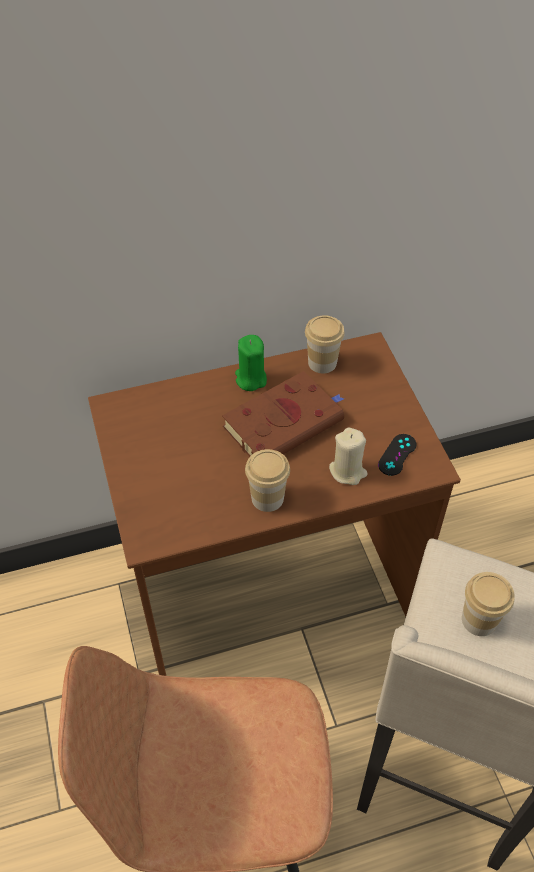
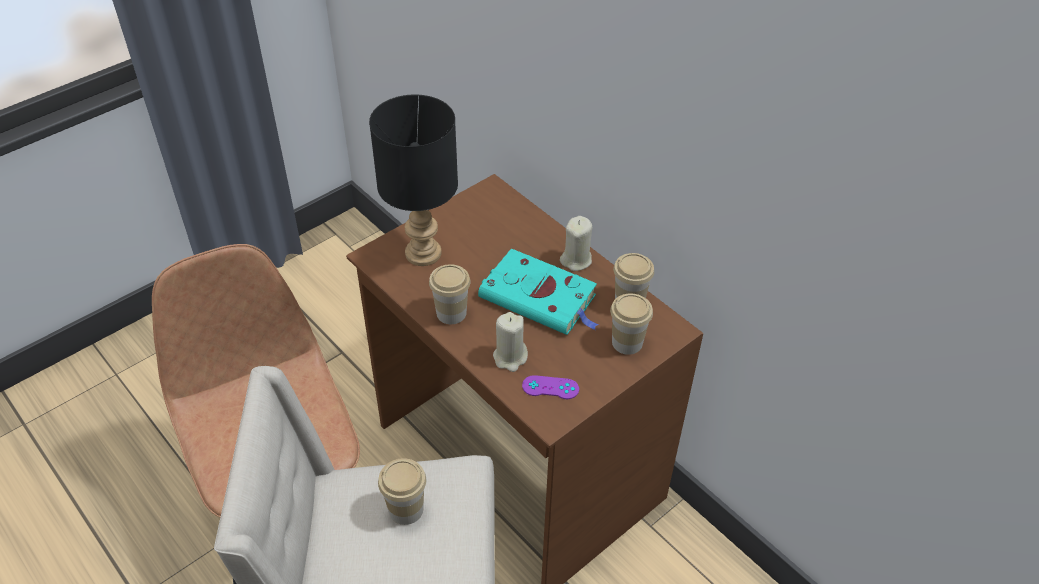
camera: 65 degrees right, 5 degrees down
(168, 493) = (424, 252): none -> black table lamp
(250, 379) = (576, 260): green candle -> beige candle
(285, 422) = (541, 298): brown book -> turquoise book
(369, 383) = (627, 342): none -> cup
(397, 455) = (550, 387): black game controller -> purple game controller

